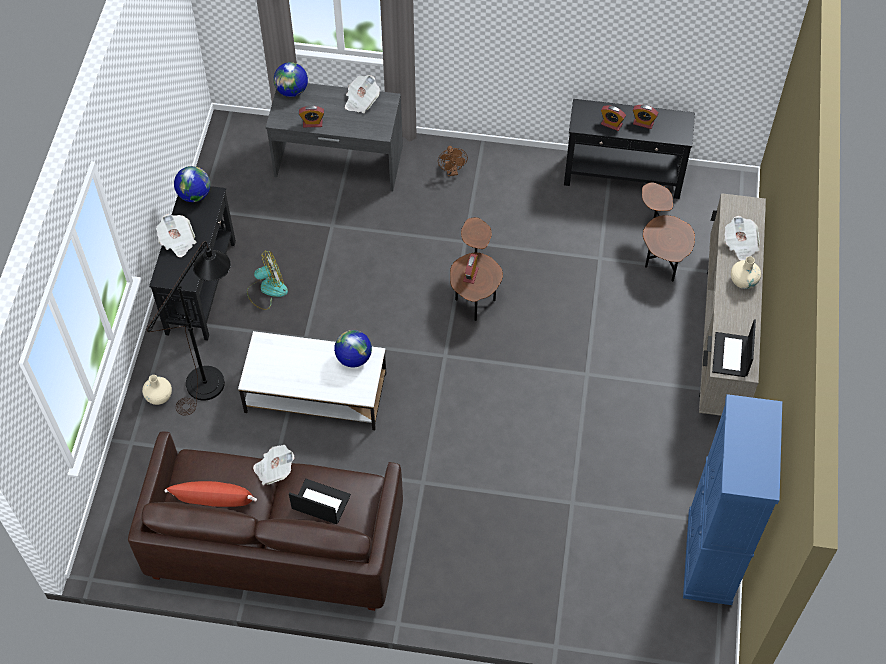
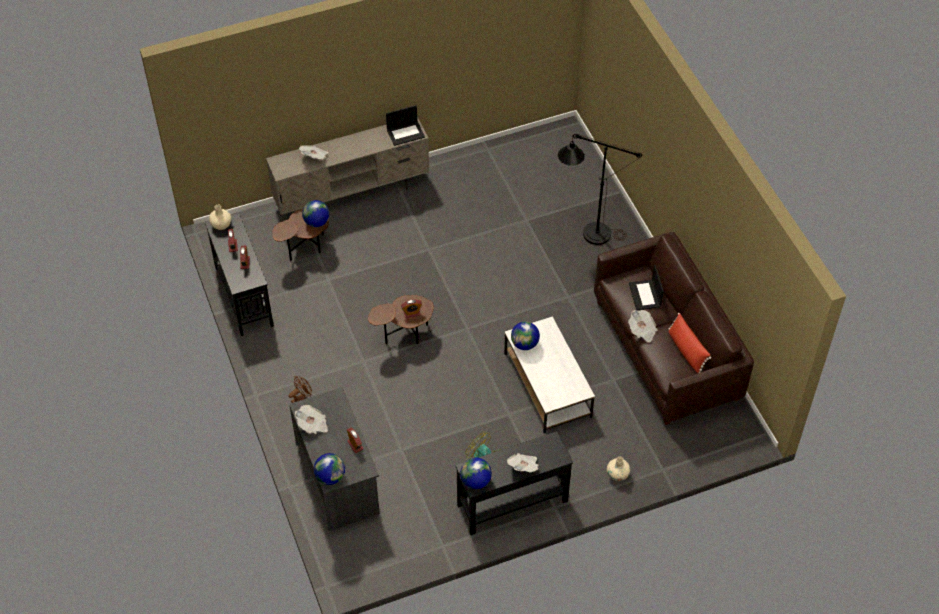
camera: 120 degrees left, 5 degrees down
(212, 375) = (578, 452): black floor lamp -> black floor lamp (588, 233)
(664, 245) = (316, 222): none -> globe
(709, 557) = (514, 147): blue cabinet -> none
(743, 281) = (344, 146): beige vase -> beige vase (221, 225)

